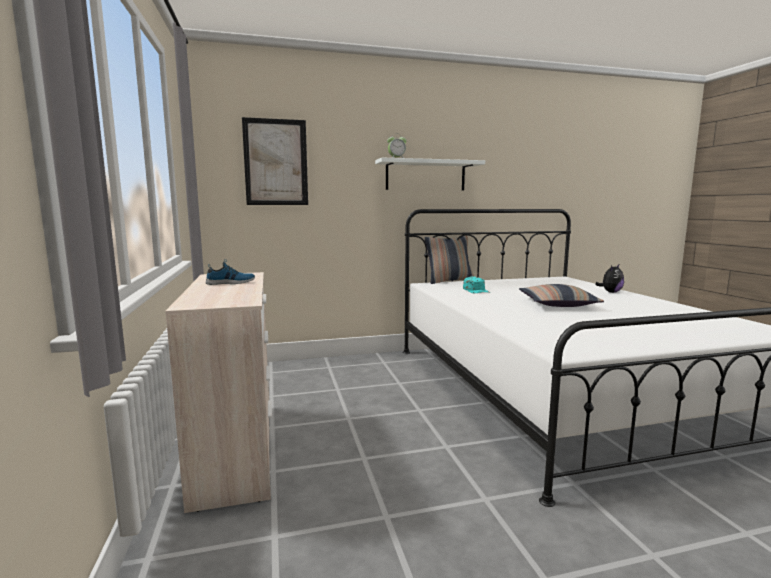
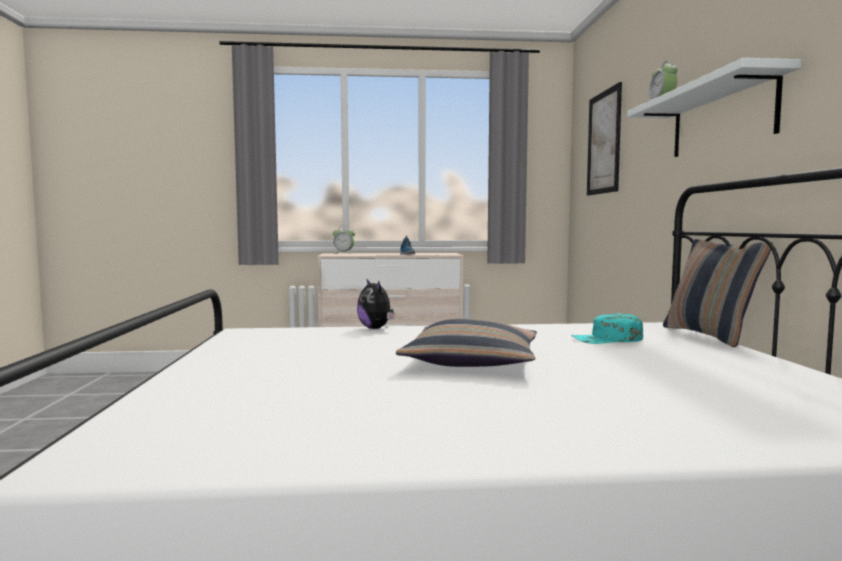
camera: 100 degrees right, 5 degrees down
(200, 300) = (343, 253): none -> alarm clock
(610, 292) = (646, 432): plush toy -> plush toy (376, 328)

